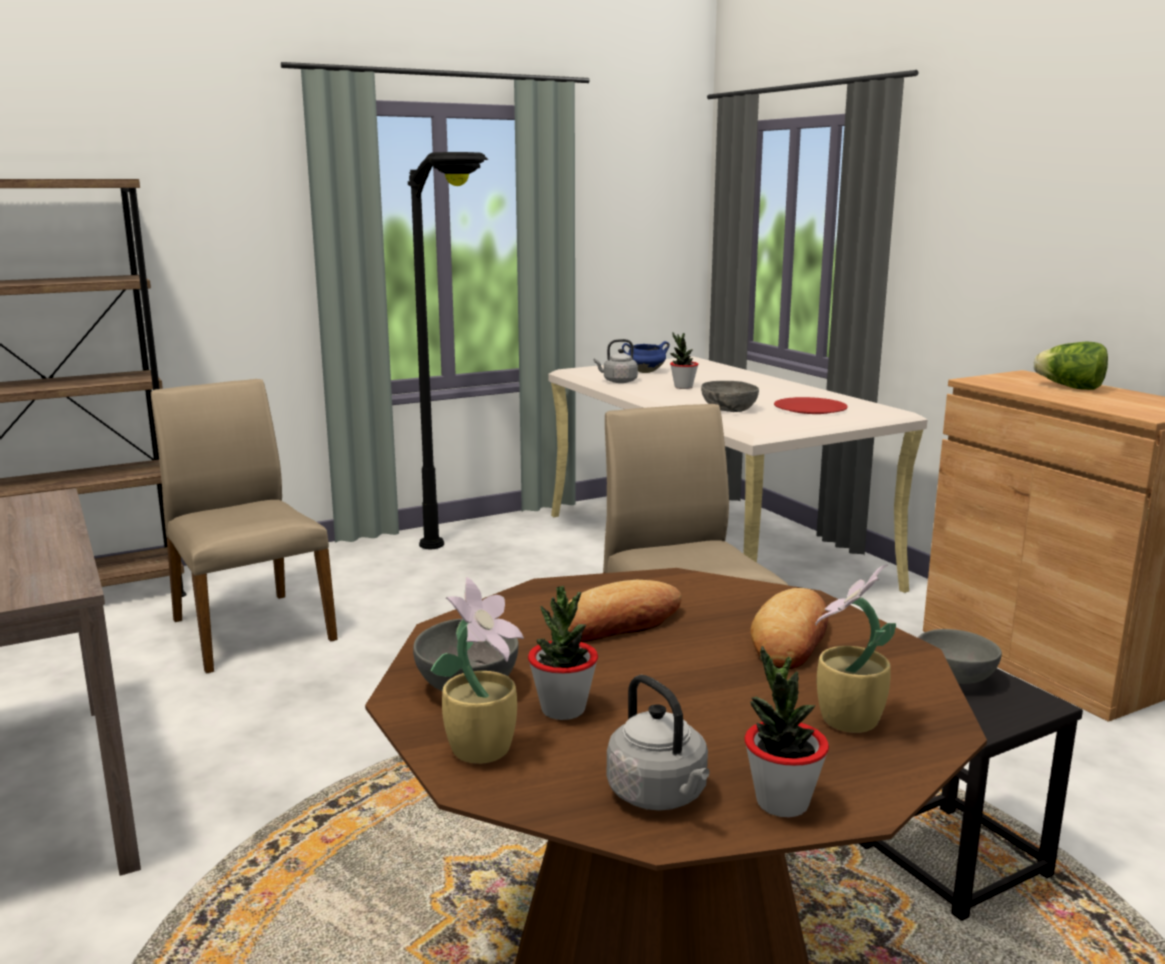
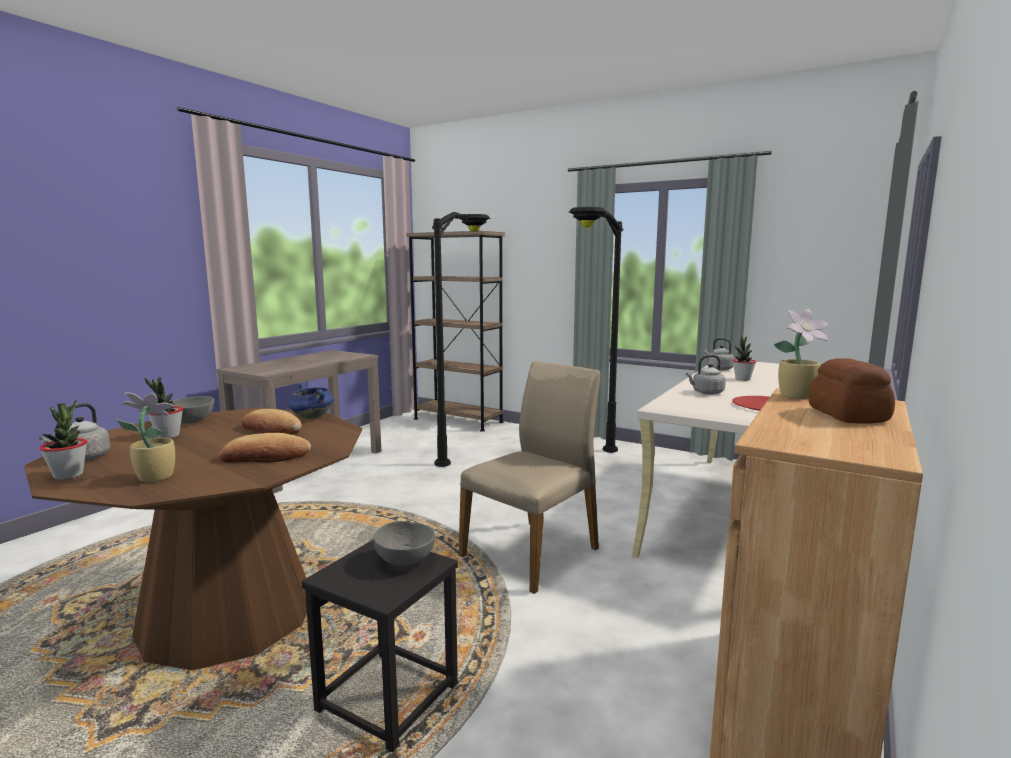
camera: 60 degrees right, 5 degrees down
(250, 629) = (467, 449): beige chair -> black floor lamp
(483, 748) = (130, 432): potted plant -> potted plant (798, 396)
(645, 372) = (763, 369): blue cooking pot -> blue cooking pot (311, 417)
(728, 409) = (706, 393): grey bowl -> grey kettle
(1070, 388) = (847, 415): lettuce -> bread

